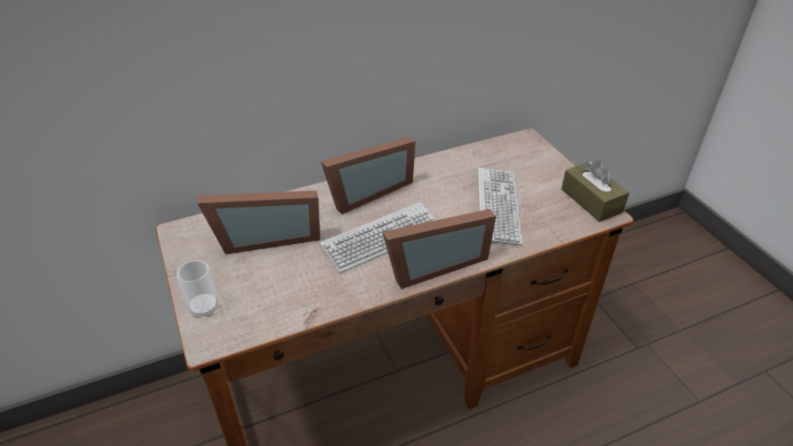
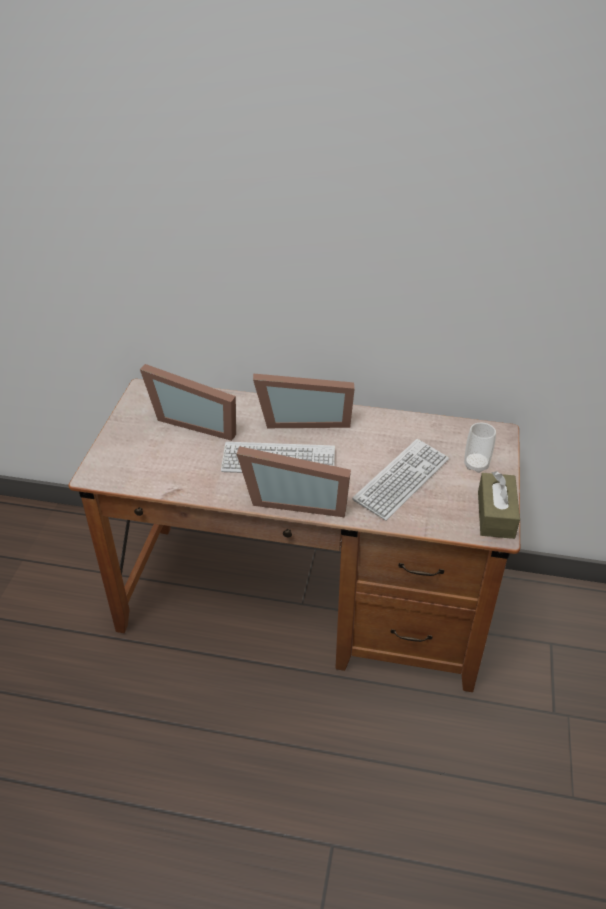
camera: 35 degrees right, 0 degrees up
(204, 308) = (111, 452): cup -> cup (476, 465)

